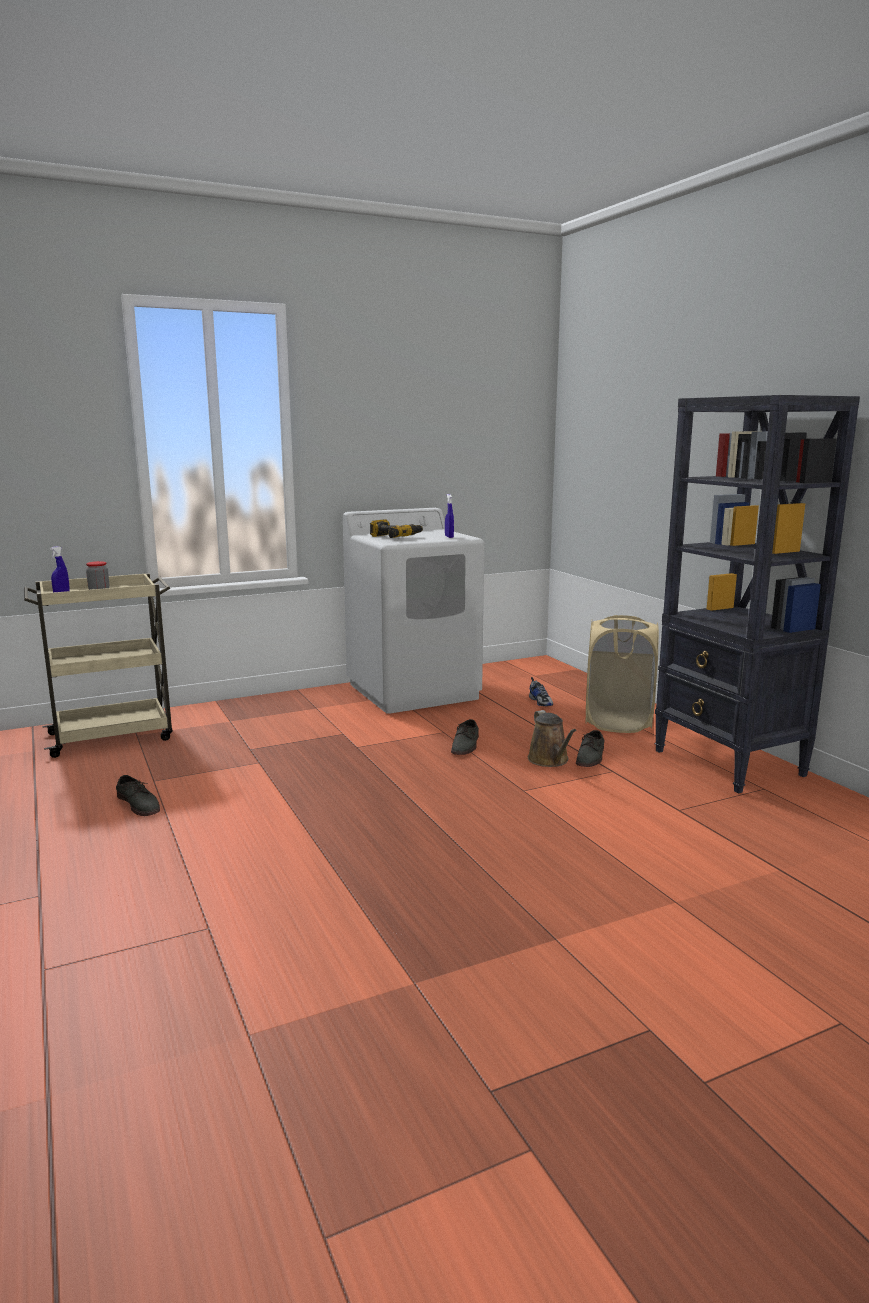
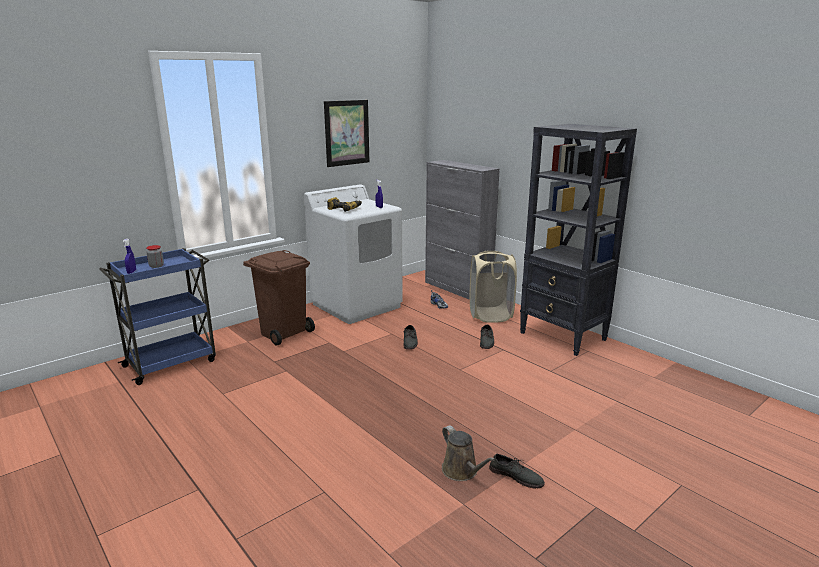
camera: 15 degrees left, 5 degrees up
(113, 736) = (172, 363): beige cart -> blue cart
(139, 804) = (224, 412): grey shoe -> grey shoe (516, 476)
(287, 715) = (284, 333): none -> brown trash can
(418, 428) = (347, 133): none -> picture
(550, 760) = (465, 347): brown watering can -> brown watering can (462, 471)
(584, 683) = (457, 289): none -> grey cabinet

